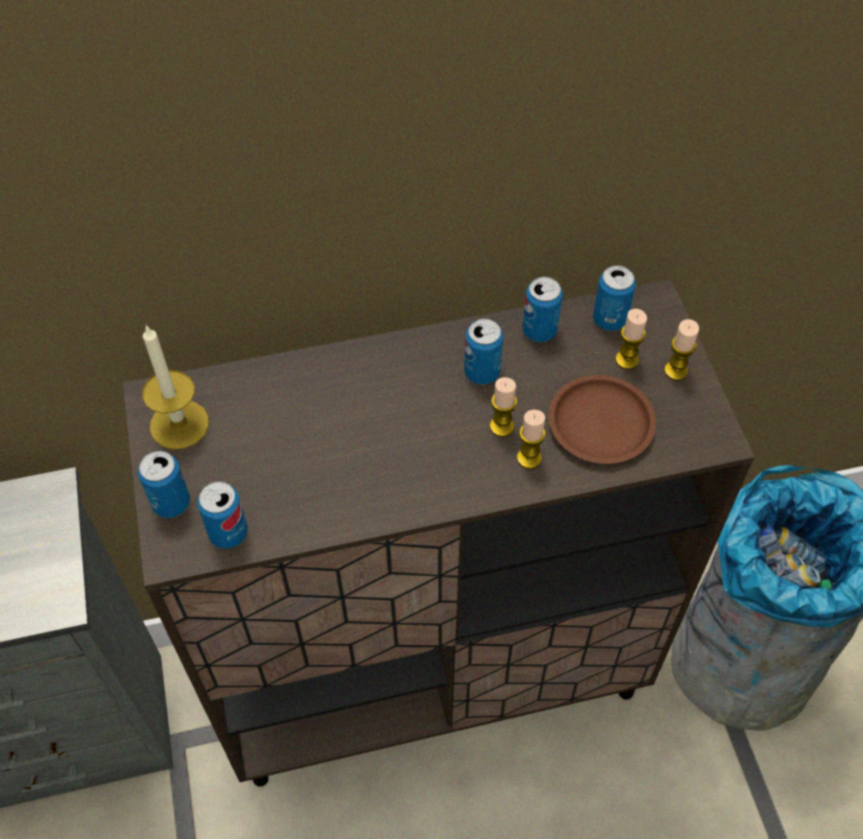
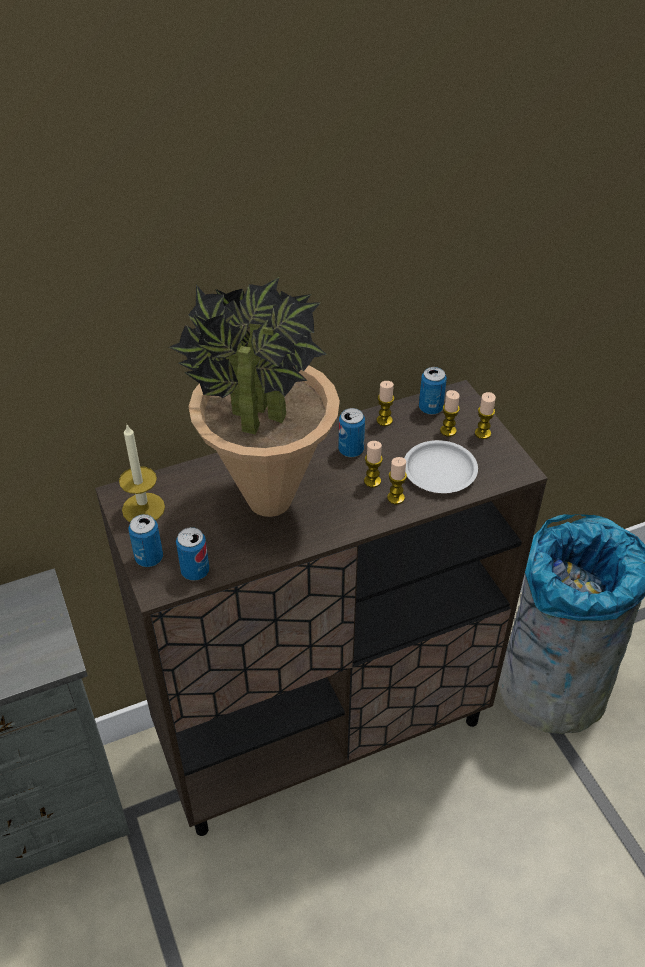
camera: 10 degrees left, 10 degrees down
(350, 437) = (268, 501): none -> potted plant
(539, 331) = (384, 420): can -> candle
(601, 424) = (440, 471): brown plate -> white plate

